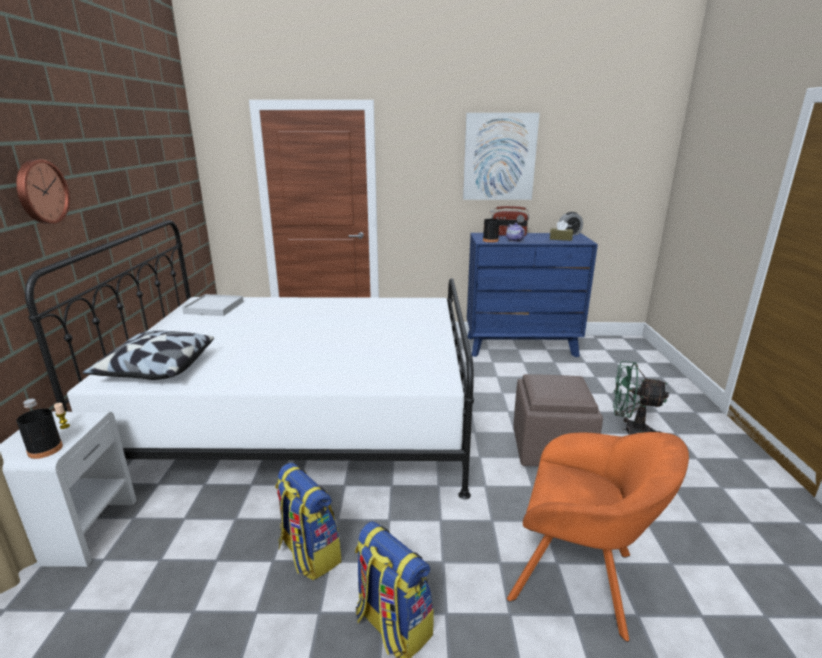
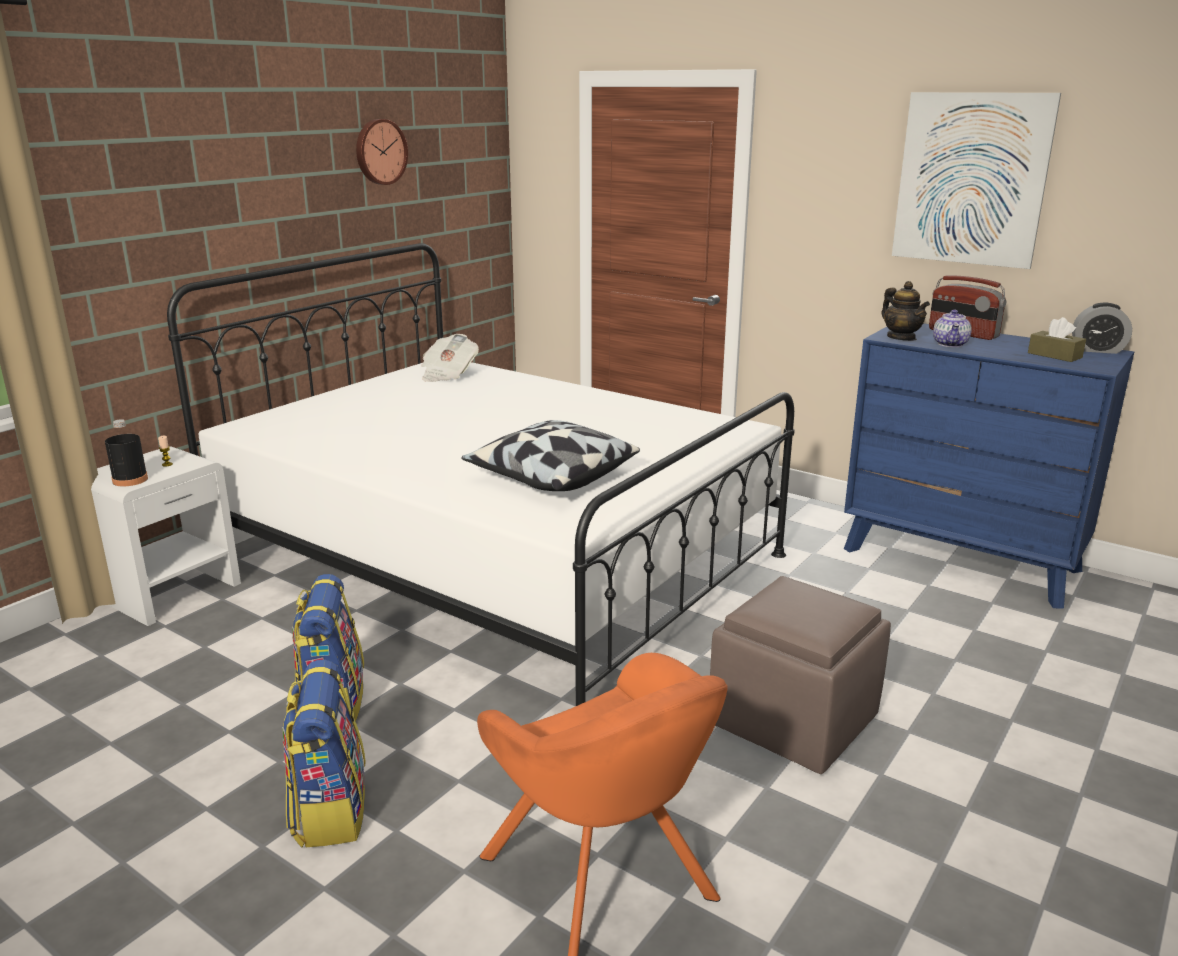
camera: 35 degrees right, 0 degrees up
(40, 192) = (217, 194): wall clock -> wall clock (380, 152)
(156, 370) = (294, 430): pillow -> pillow (550, 477)
(214, 307) = (448, 374): white tray -> newspaper
(490, 240) = (901, 338): black bottle -> teapot
(629, 431) = (983, 753): green fan -> none

